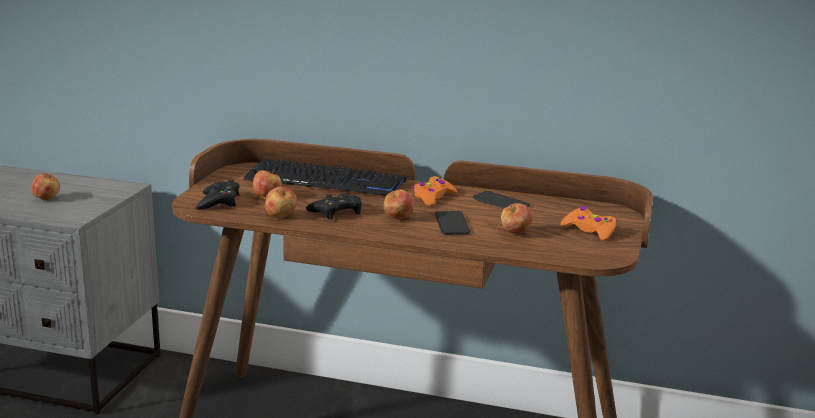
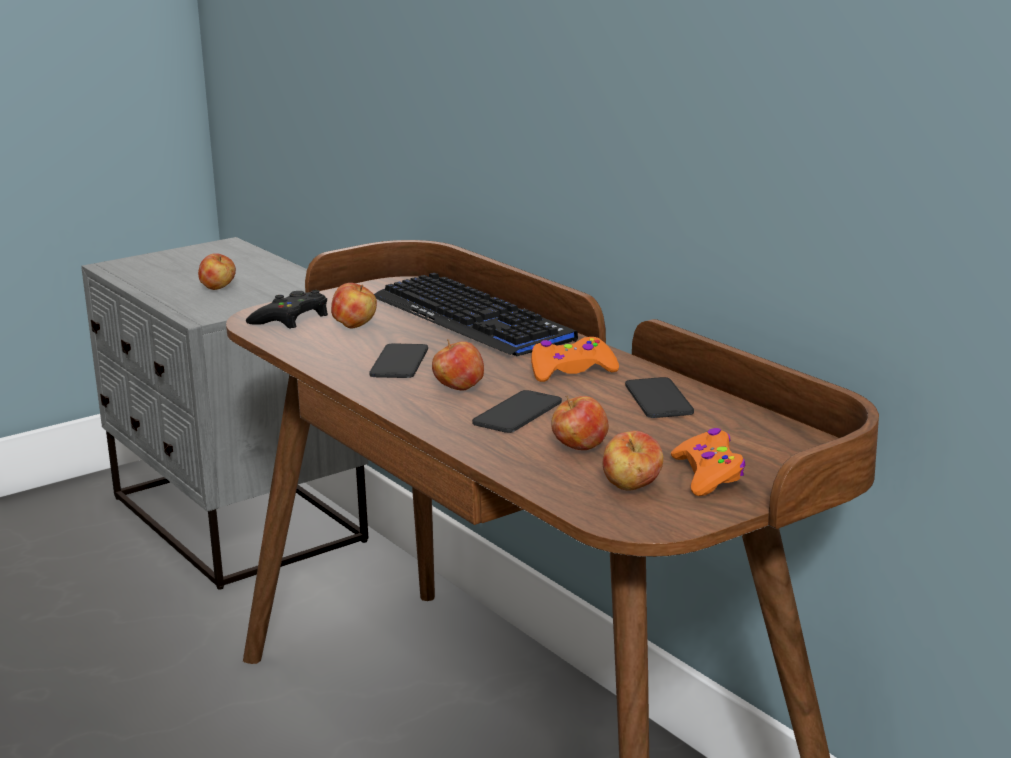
camera: 40 degrees right, 0 degrees up
(281, 216) = (320, 353): apple -> apple (632, 488)
(336, 212) = (399, 362): black game controller -> phone

